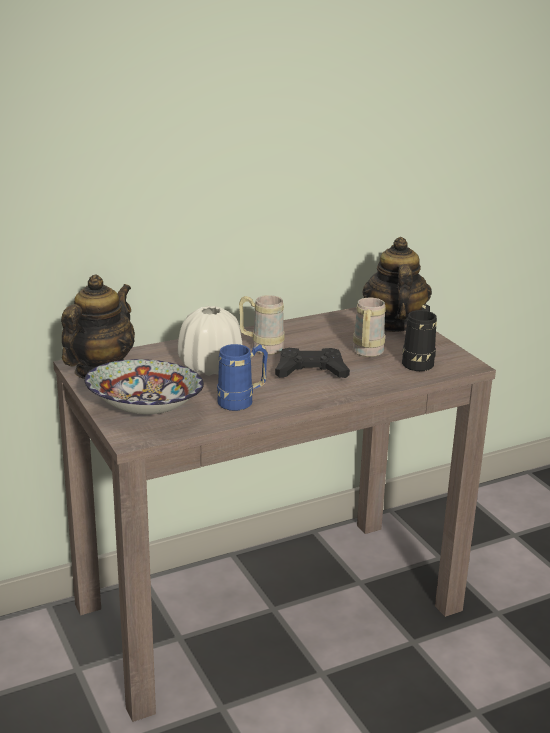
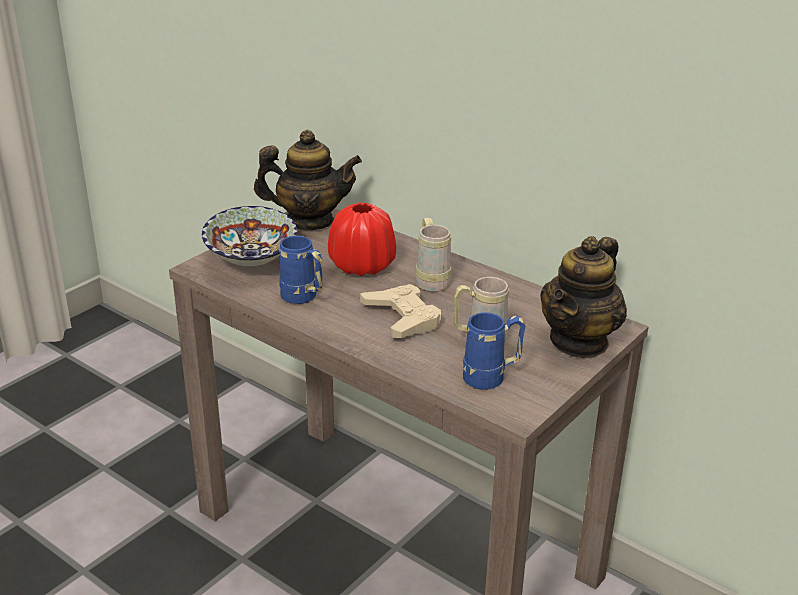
camera: 65 degrees right, 5 degrees up
(211, 367) = (362, 266): white vase -> red vase
(311, 371) = (402, 318): black game controller -> beige game controller
(393, 324) = (579, 341): teapot -> teapot turned 150 degrees clockwise
(419, 362) = (491, 378): black mug -> blue mug

